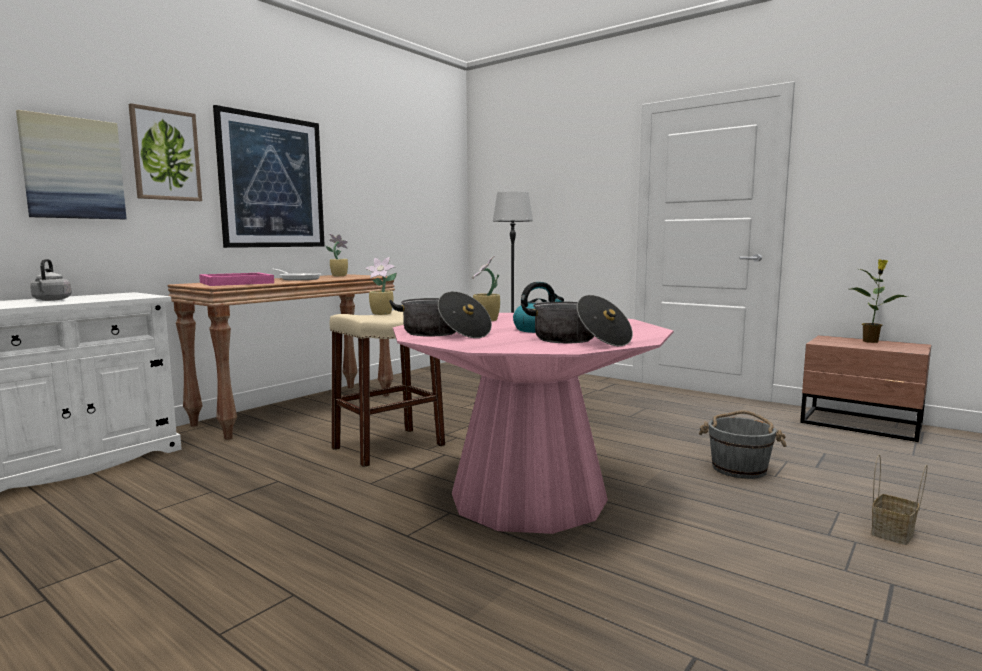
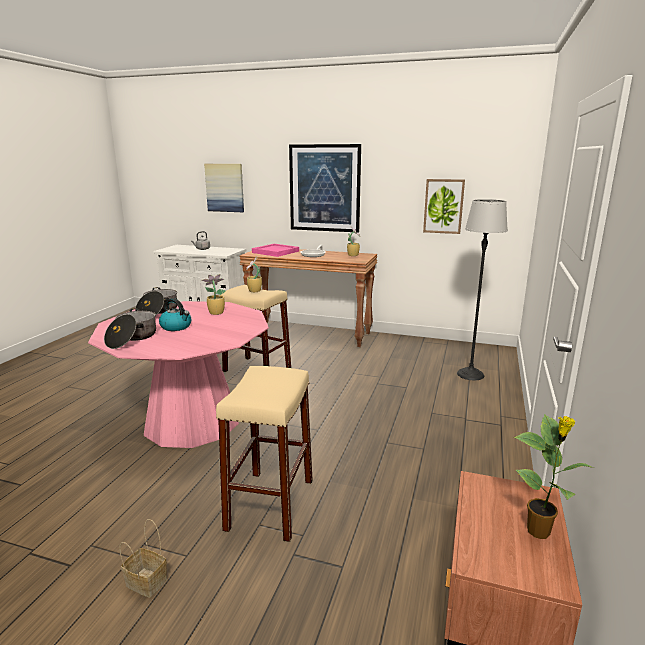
camera: 70 degrees right, 10 degrees up
(165, 155) = (264, 177): picture -> picture (443, 206)
(739, 468) = (270, 504): grey bucket -> beige stool

